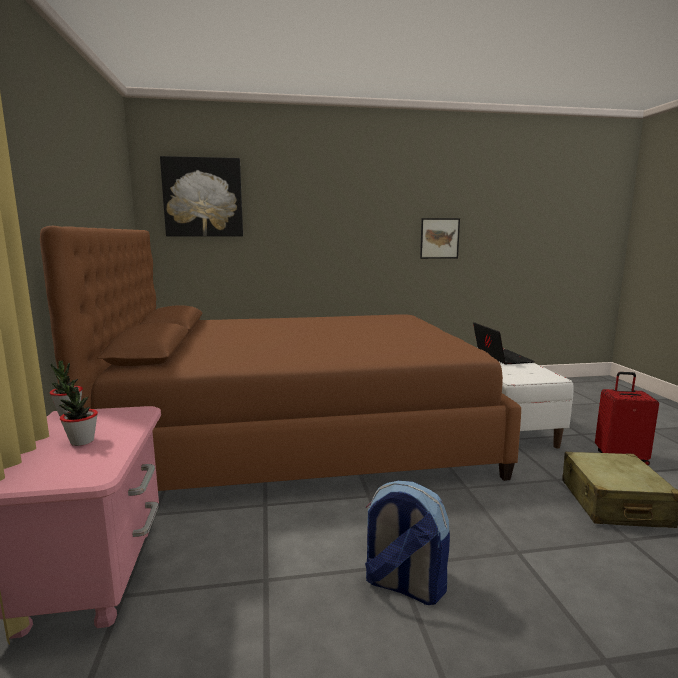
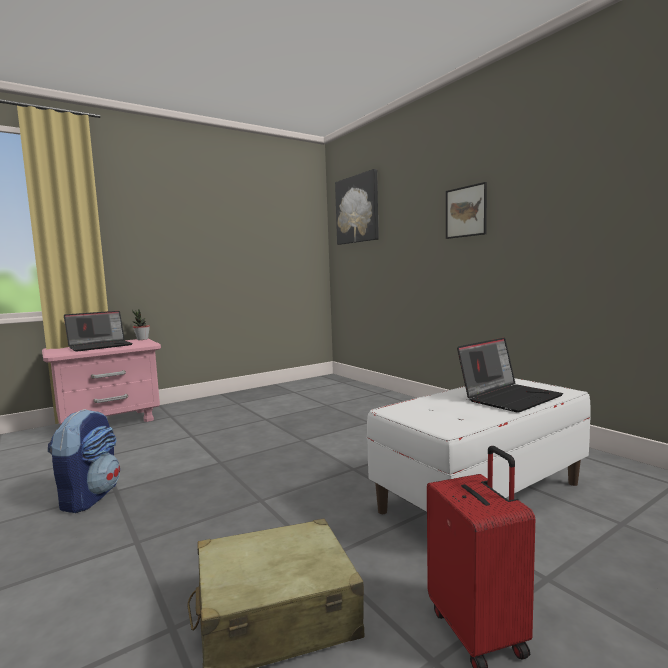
camera: 65 degrees right, 5 degrees down
(82, 441) = (101, 346): potted plant -> laptop
(298, 435) = (314, 418): brown bed -> none
(439, 238) = (569, 216): picture -> picture (466, 211)

